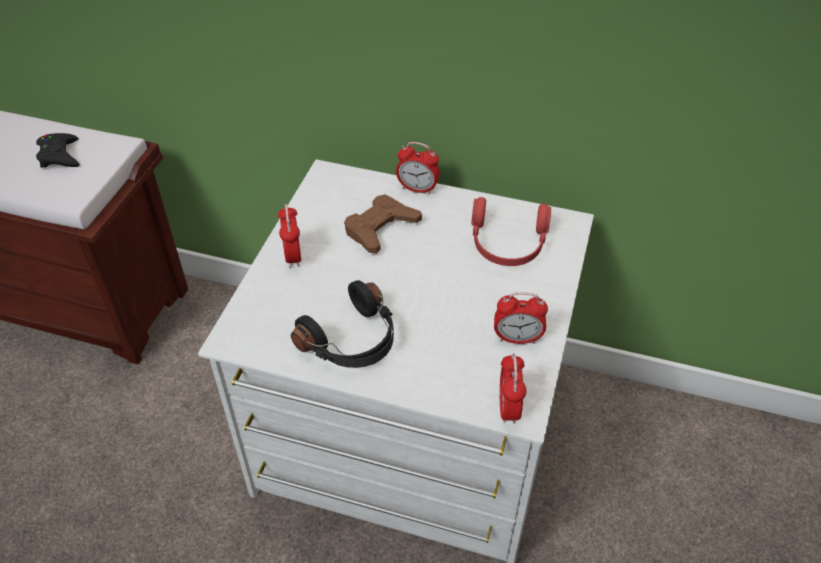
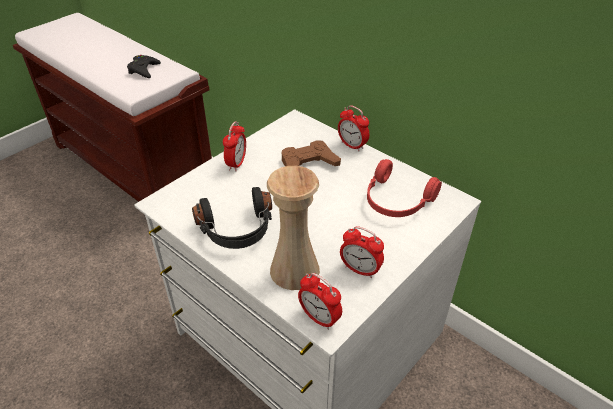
camera: 25 degrees right, 5 degrees down
(448, 365) = (294, 270): none -> beige vase
(508, 408) = (319, 318): alarm clock -> alarm clock turned 75 degrees counterclockwise

